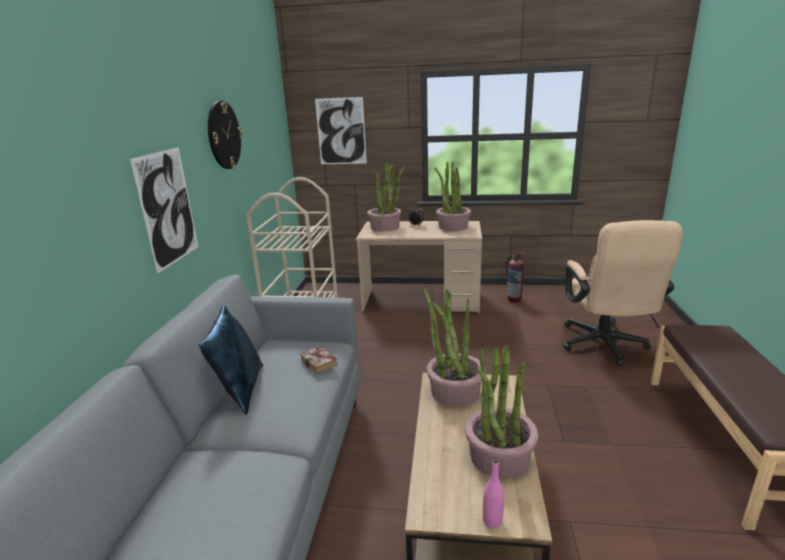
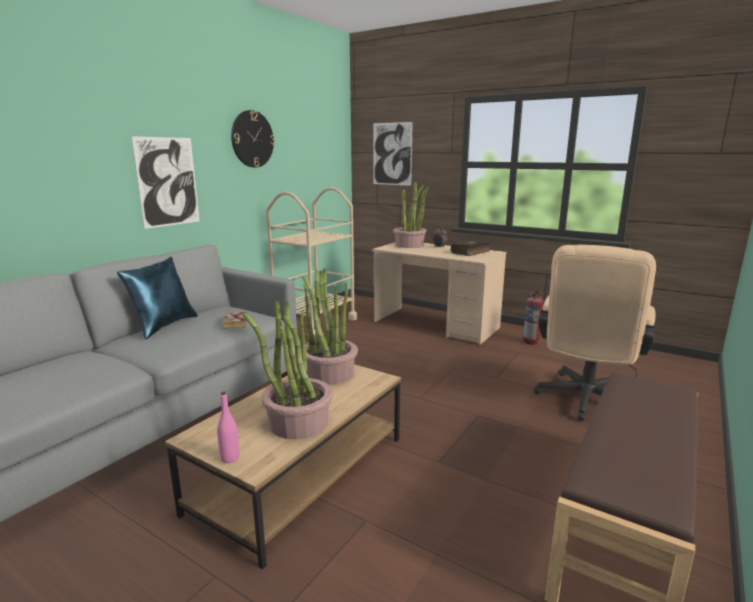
camera: 25 degrees right, 5 degrees down
(453, 227) = (471, 252): potted plant -> book

